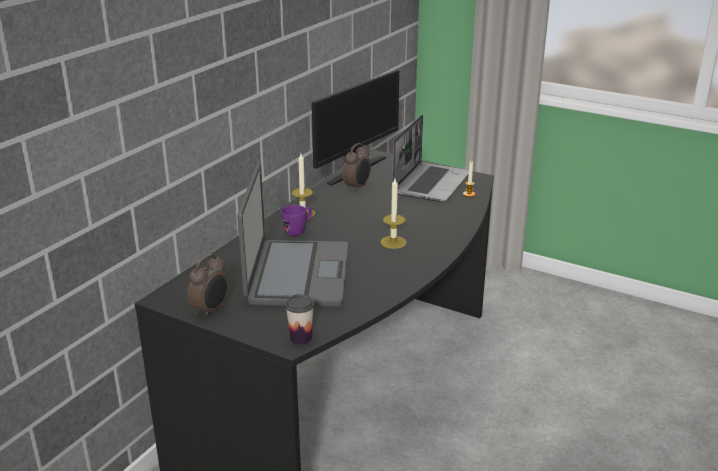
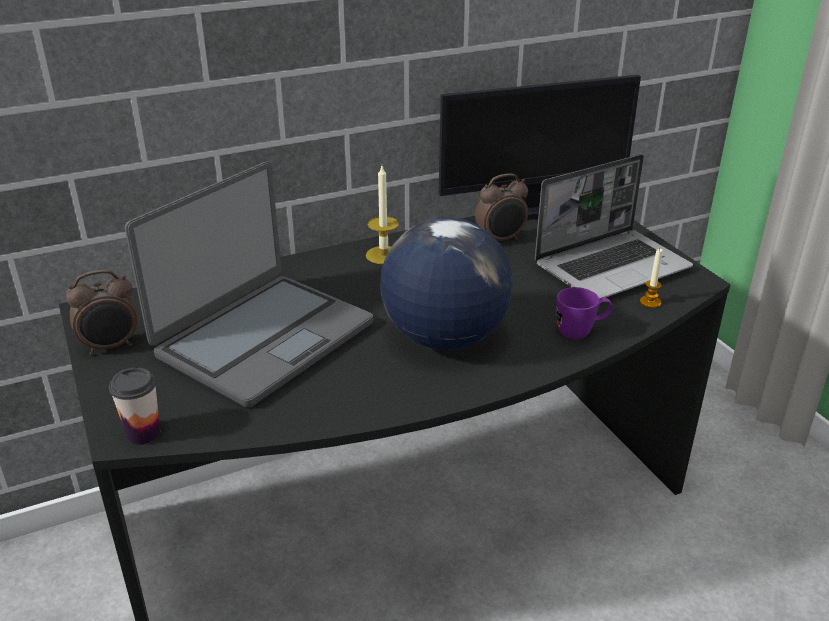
camera: 35 degrees right, 5 degrees up
(298, 231) = (346, 278): purple mug -> purple mug (581, 332)
(393, 242) = (444, 338): candle -> globe

